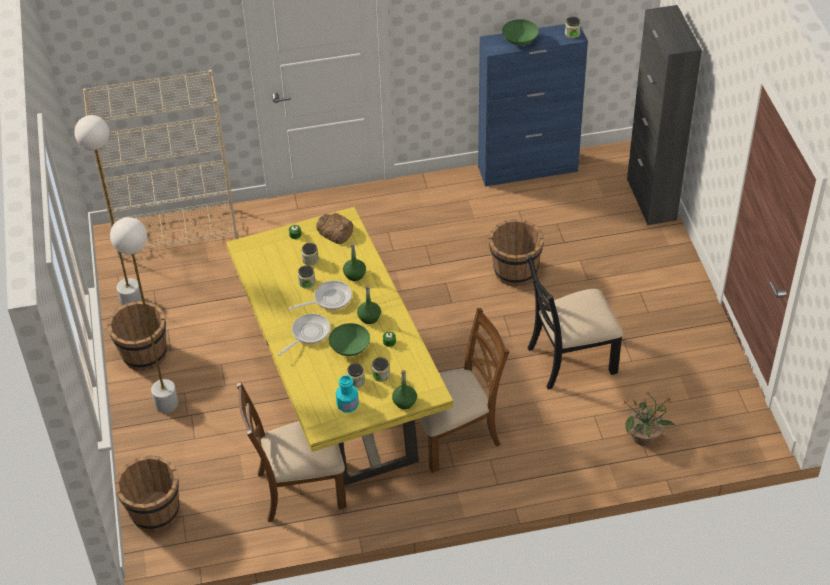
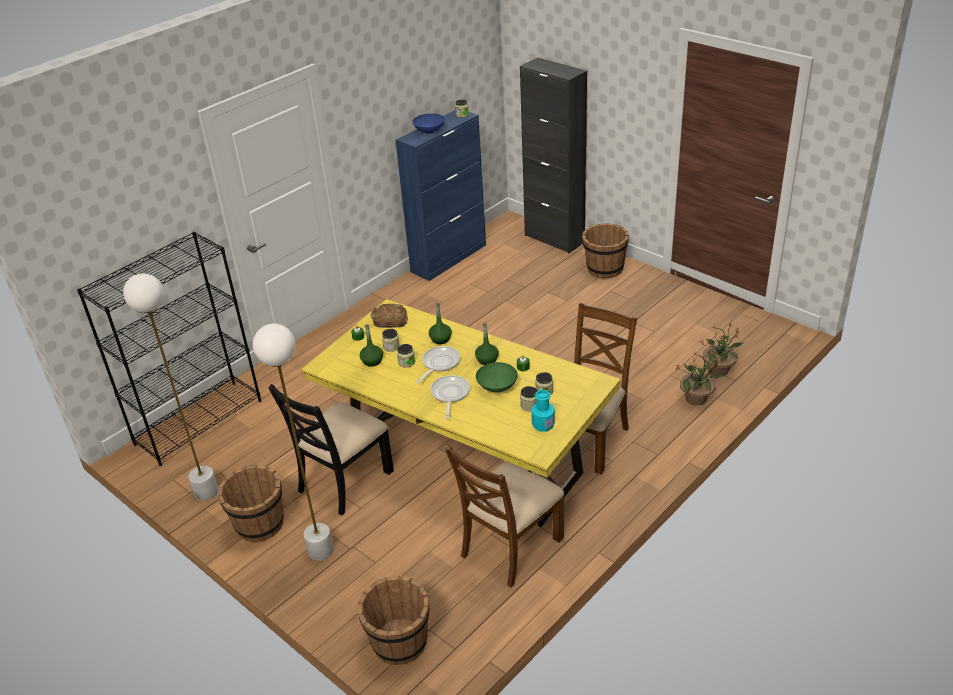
camera: 35 degrees left, 10 degrees down
(177, 232) = (199, 422): beige bookcase -> black bookcase
(404, 402) = (585, 399): green bottle -> green bottle (372, 361)
(515, 271) = (510, 319): brown bucket -> brown bucket (604, 269)
(520, 41) = (429, 131): green bowl -> blue bowl
(570, 359) = (612, 351): black chair -> black chair (344, 481)
(591, 453) = (697, 399): none -> potted plant

